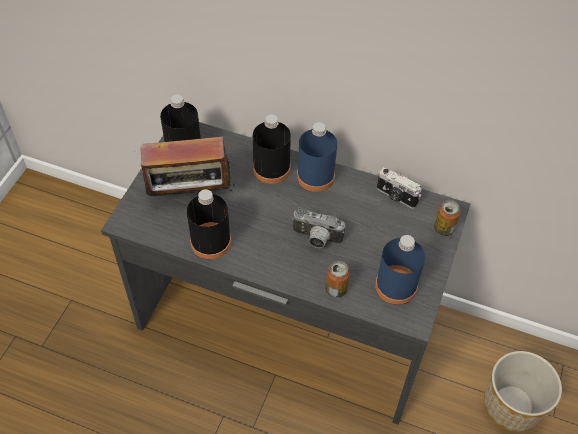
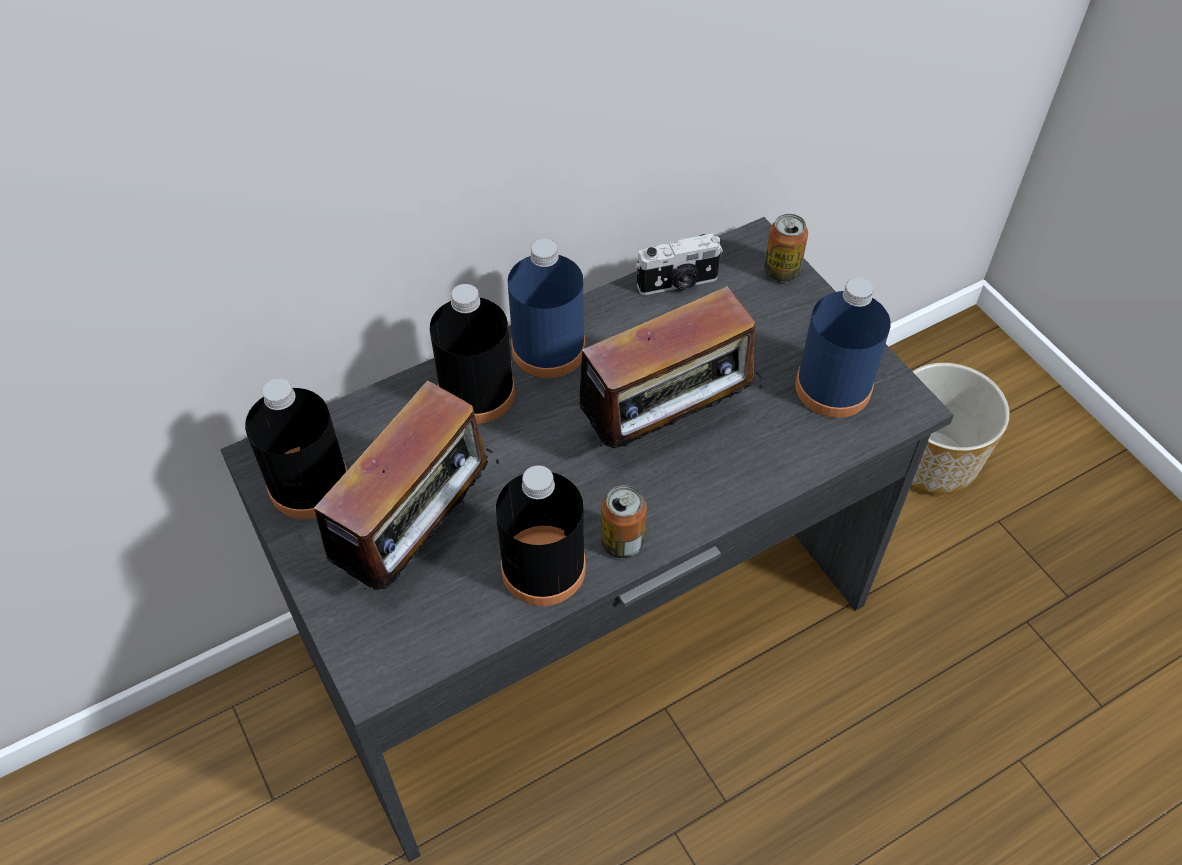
camera: 50 degrees left, 0 degrees up
(316, 239) = (667, 426): camera -> radio
(336, 289) = (779, 460): can -> can (622, 542)

